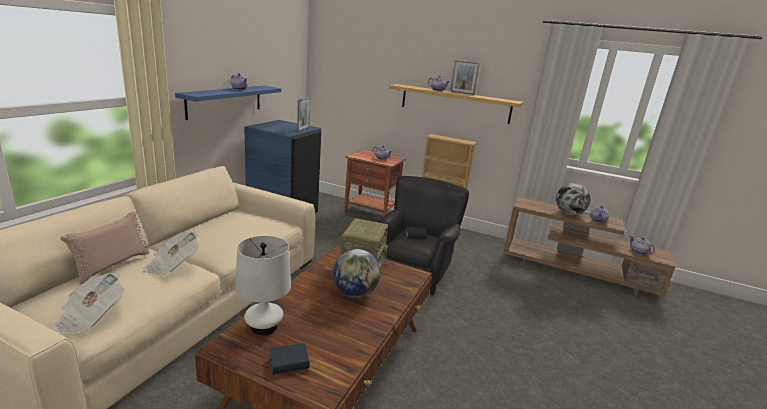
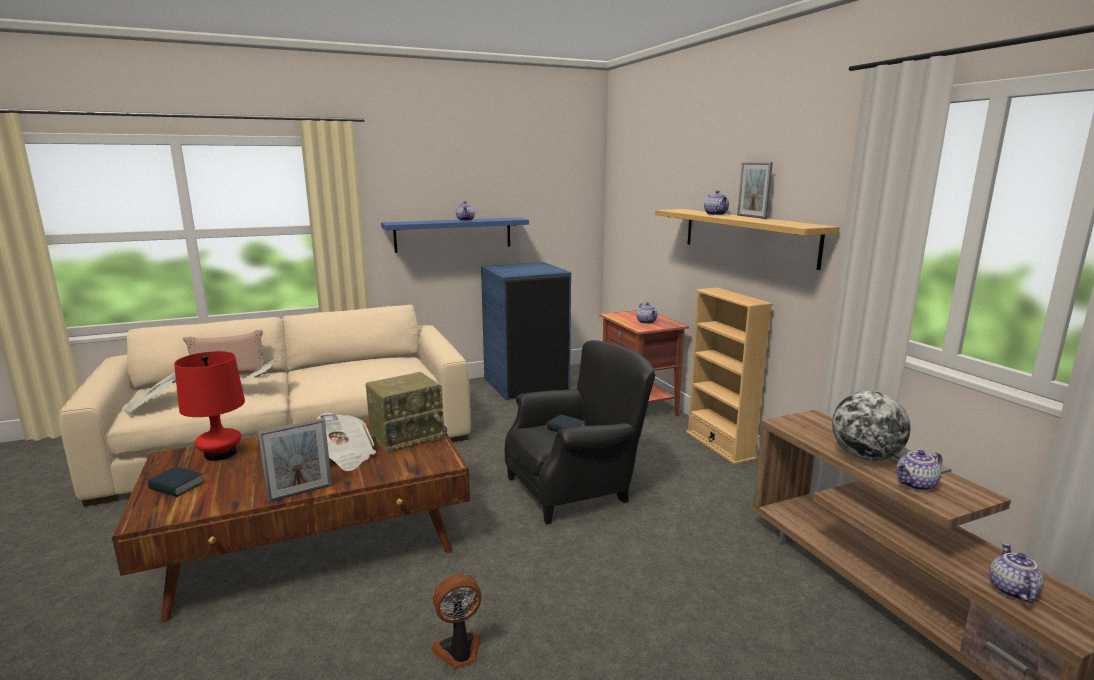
camera: 45 degrees right, 5 degrees down
(264, 327) = (220, 454): white table lamp -> red table lamp
(303, 129) = (540, 272): picture frame -> picture frame (300, 493)
(355, 293) = (343, 457): globe -> newspaper
(499, 373) = (459, 651): none -> fan

